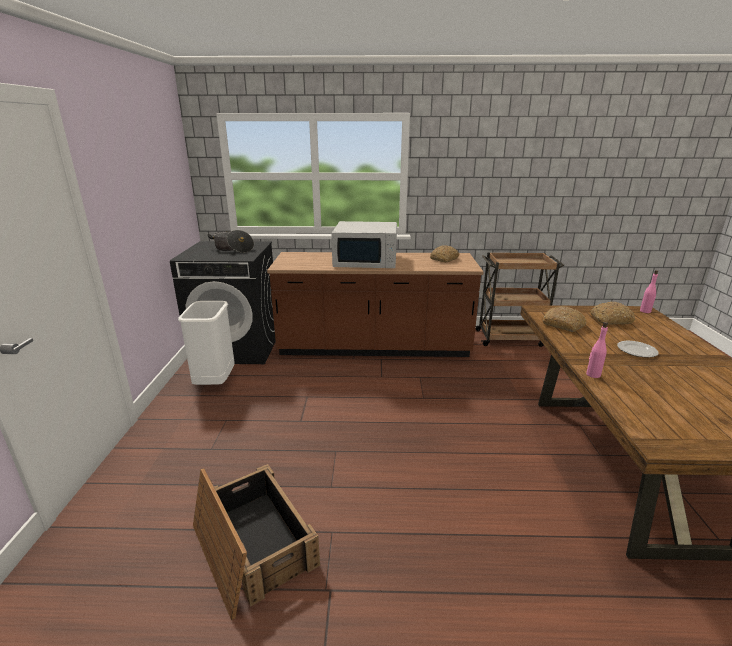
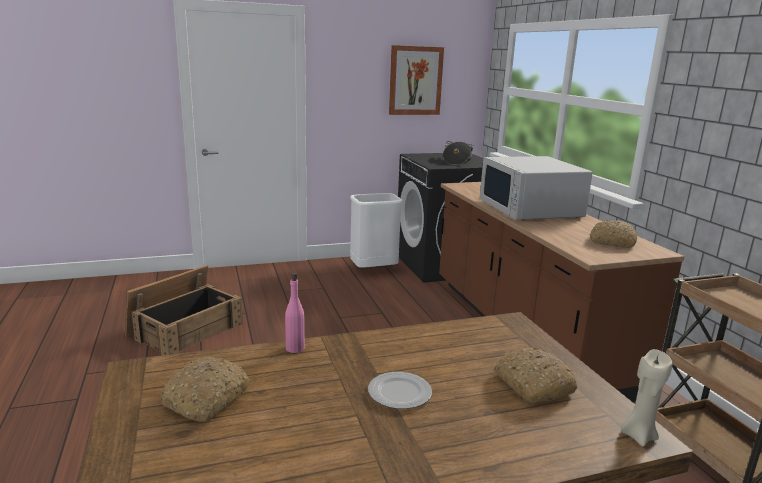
camera: 70 degrees right, 5 degrees down
(156, 178) = (415, 81): none -> picture
(563, 325) = (463, 339): bread -> bread (206, 399)
(645, 311) = (638, 435): pink bottle -> beige candle

